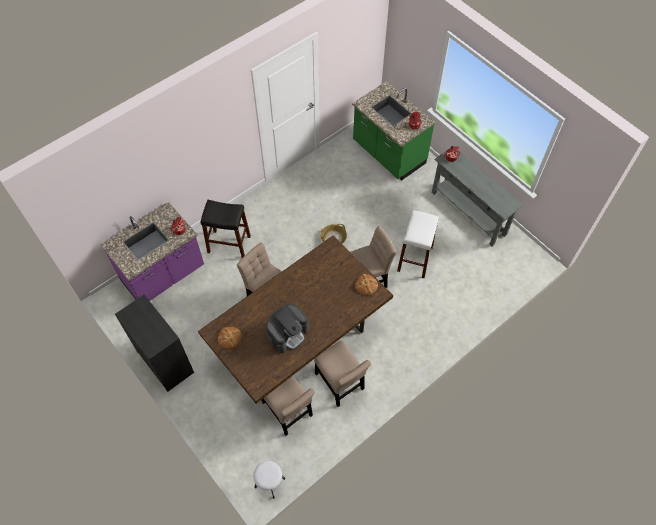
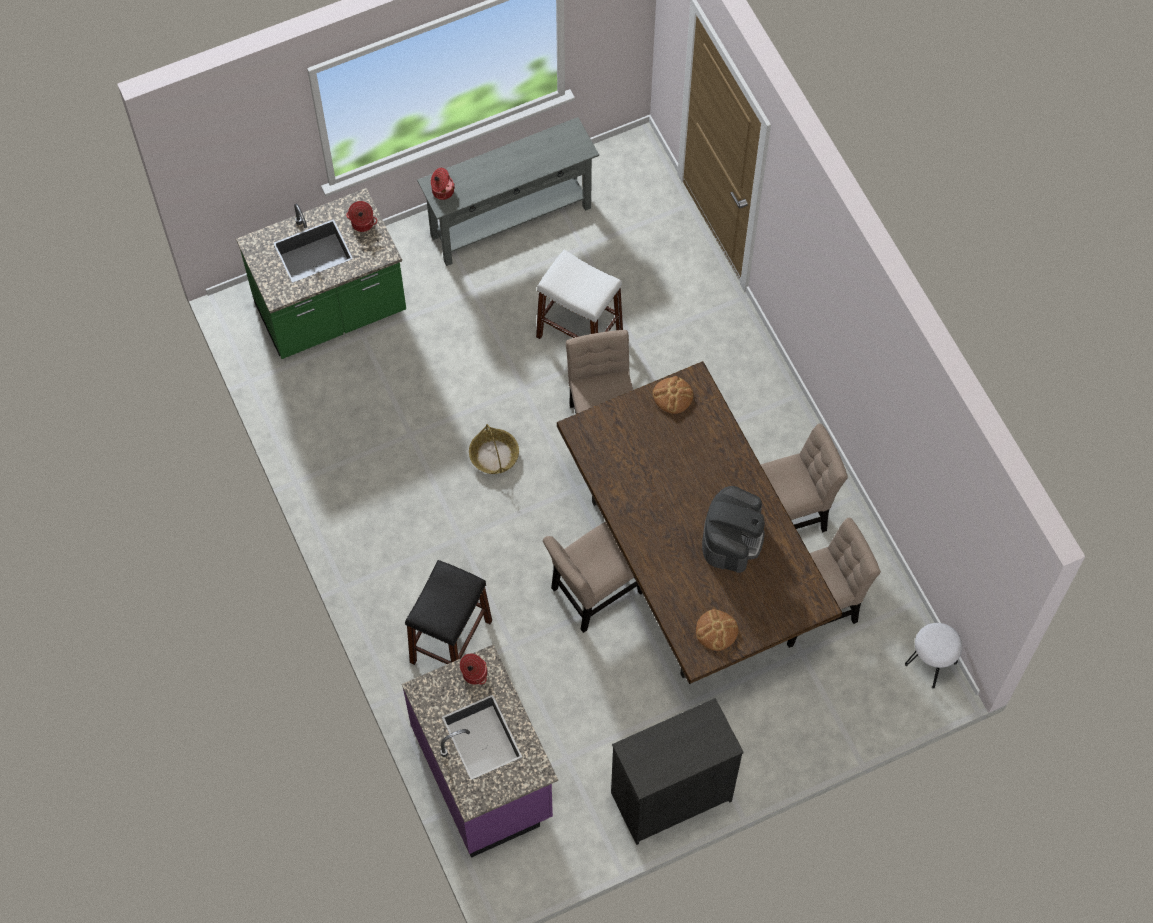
camera: 75 degrees left, 5 degrees up
(288, 333) = (732, 537): coffee machine -> coffee machine turned 45 degrees clockwise

